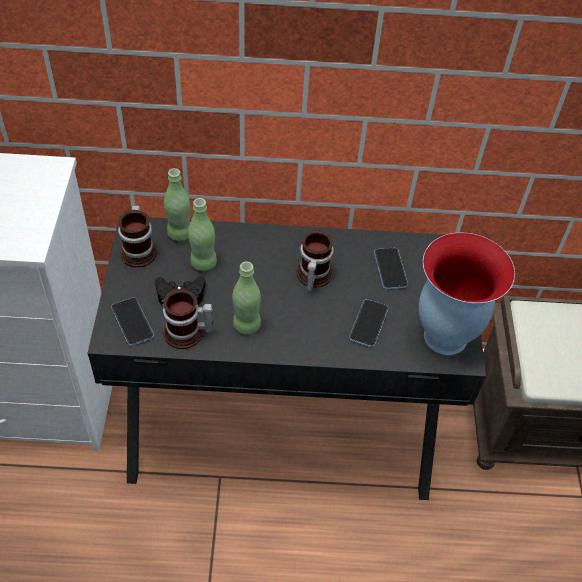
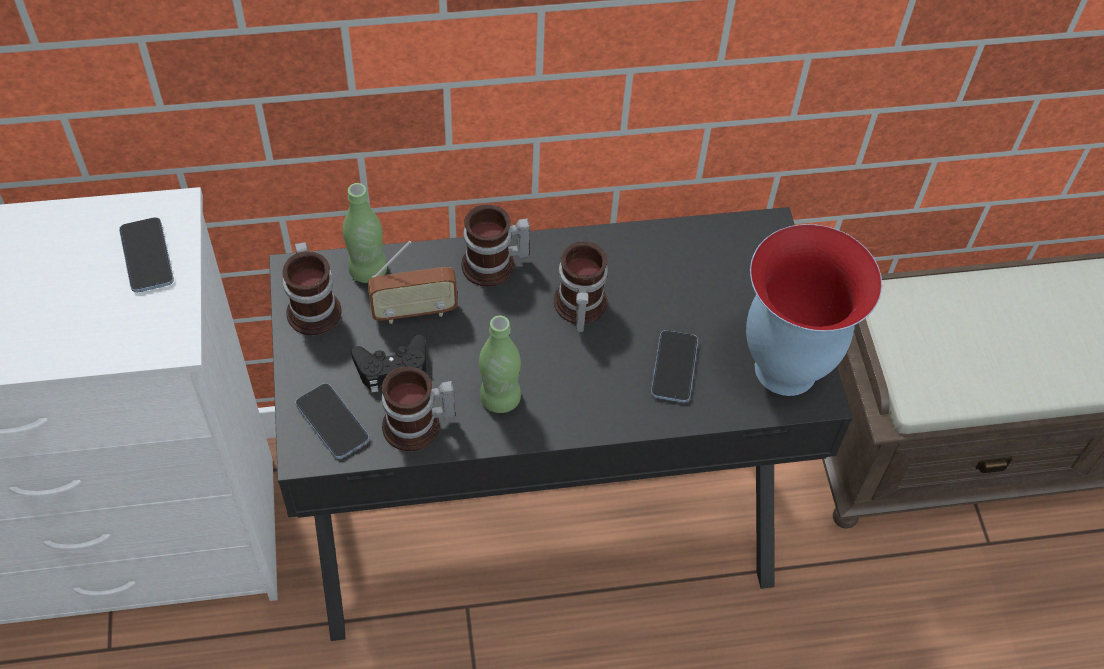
camera: 10 degrees left, 5 degrees up
(203, 263) = (414, 312): green bottle -> radio
(262, 243) = (494, 266): none -> mug
(390, 269) = (688, 278): phone -> phone (147, 256)

